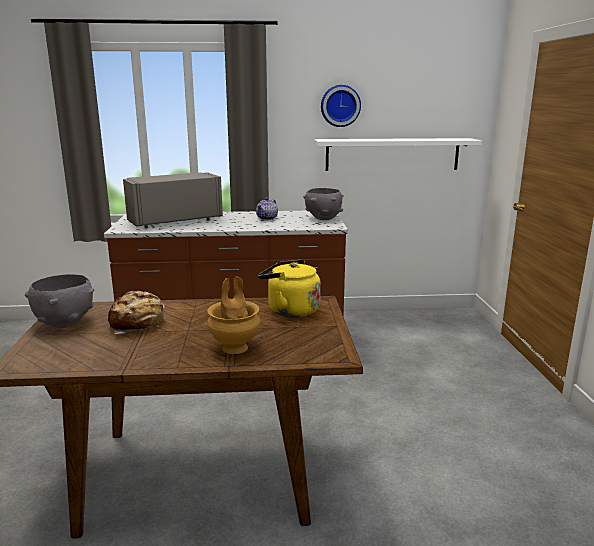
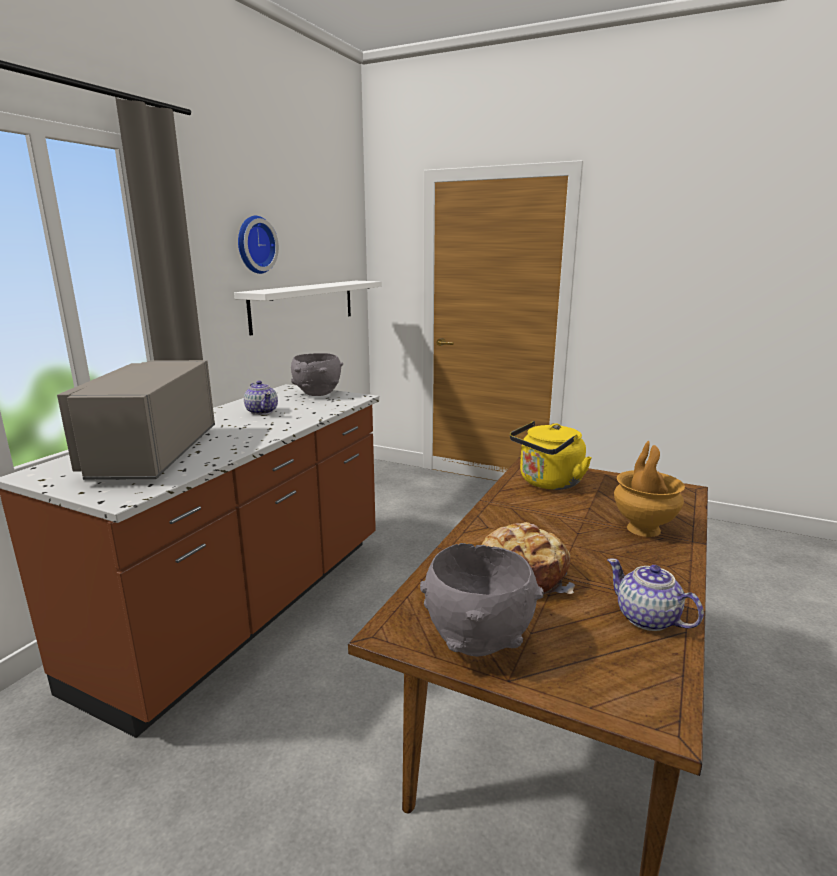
camera: 60 degrees left, 0 degrees up
(103, 359) = (647, 619): none -> teapot

